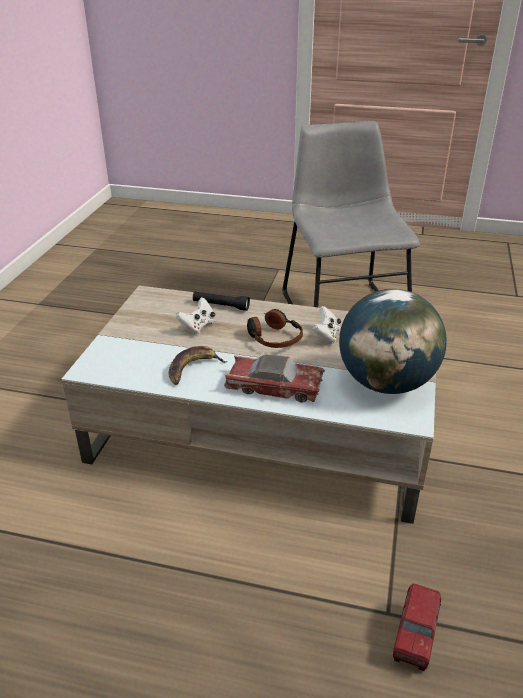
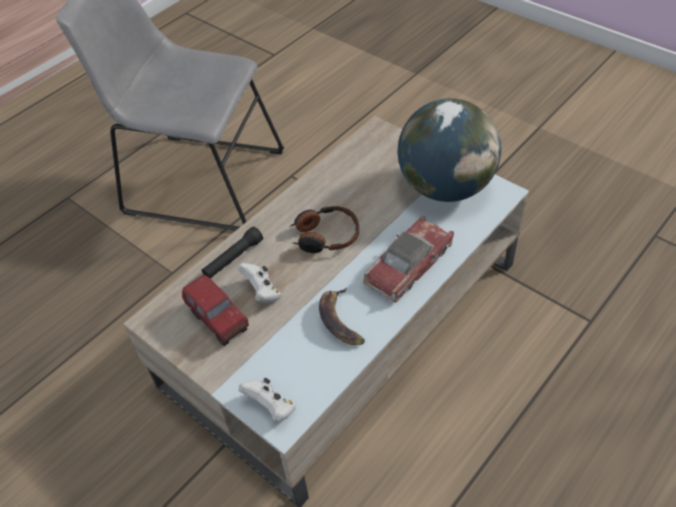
camera: 60 degrees left, 15 degrees up
(326, 336) = (349, 197): white game controller -> white game controller (271, 407)
(414, 638) = (617, 315): toy truck -> toy truck (218, 321)

